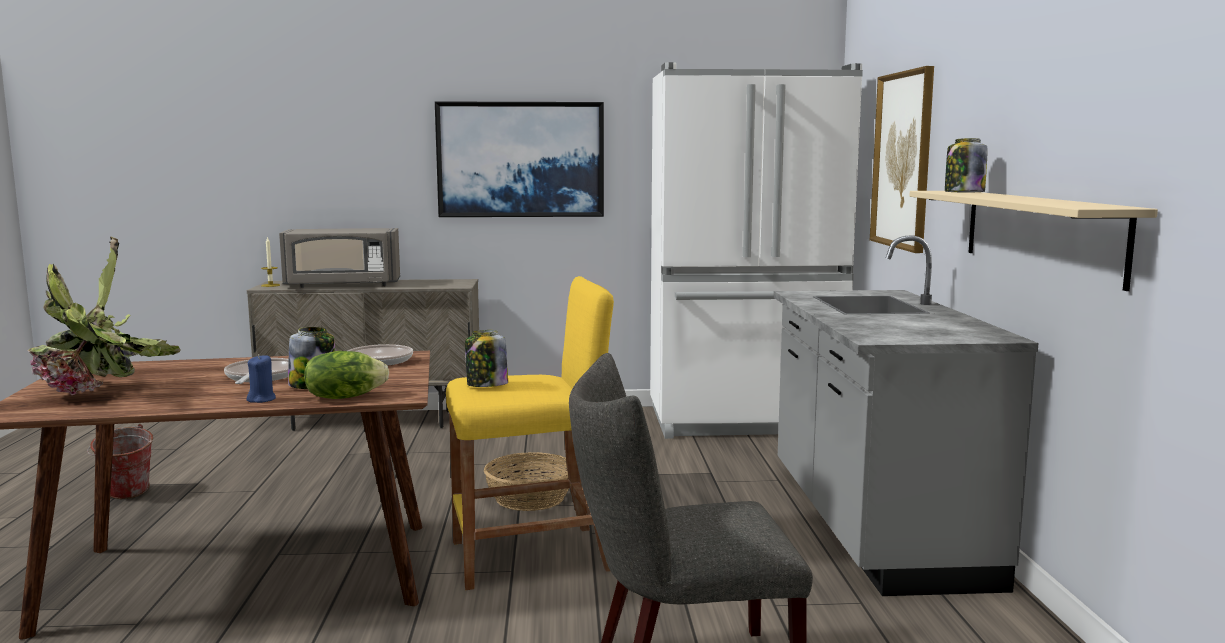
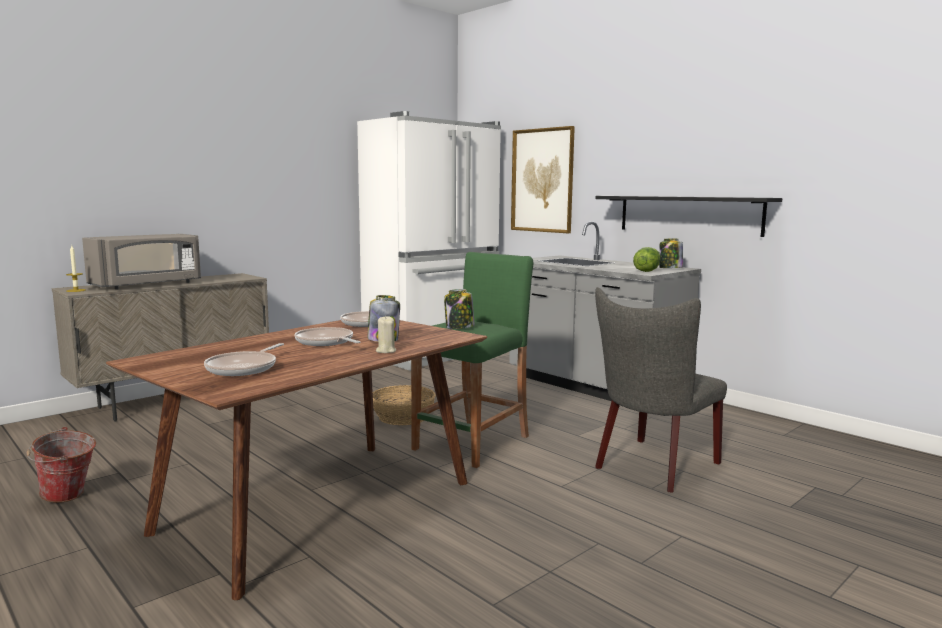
camera: 40 degrees left, 0 degrees up
(103, 392) = (244, 368): potted plant -> frying pan
(262, 399) = (385, 351): blue candle -> beige candle
(344, 397) = (431, 341): lettuce -> lettuce (646, 271)
(520, 159) = (270, 177): picture -> none
(531, 556) = (472, 443): yellow stool -> green stool
(963, 193) = (635, 195): jar -> jar (670, 268)
(1040, 233) = (688, 214): beige shelf -> black shelf

